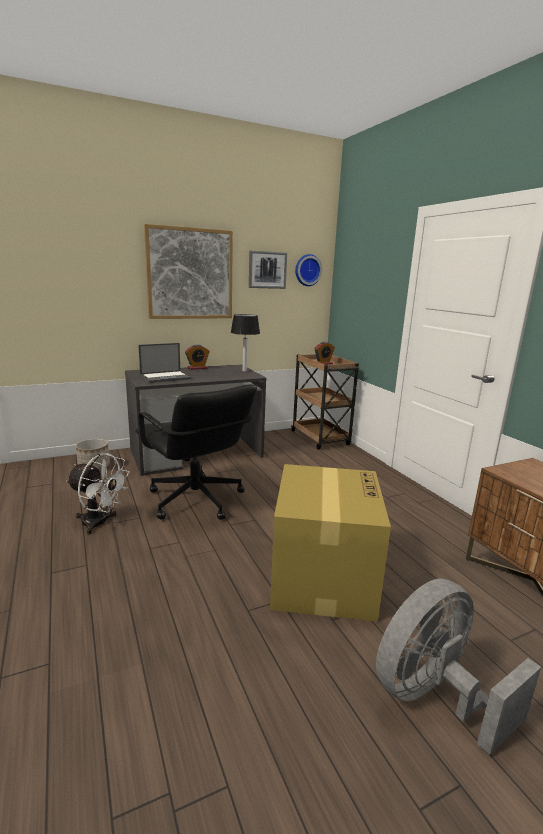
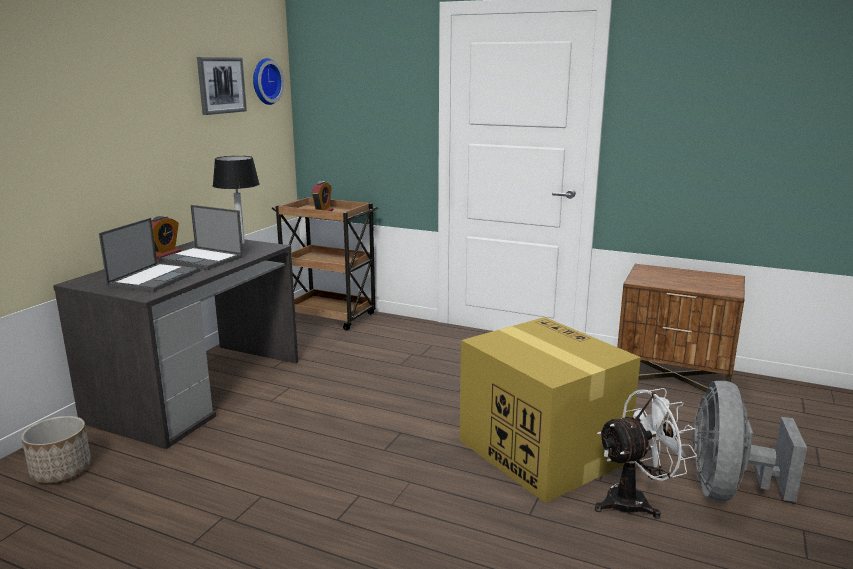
camera: 40 degrees left, 0 degrees up
(100, 523) = (218, 530): white fan -> white fan (635, 501)
(190, 274) = (125, 101): picture -> none
(195, 500) = (298, 444): black office chair -> none
(207, 374) = (202, 259): none -> laptop

